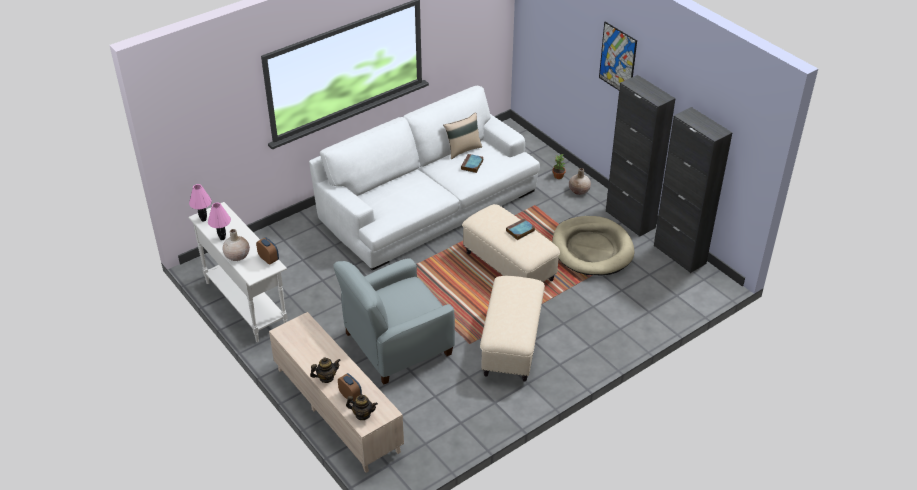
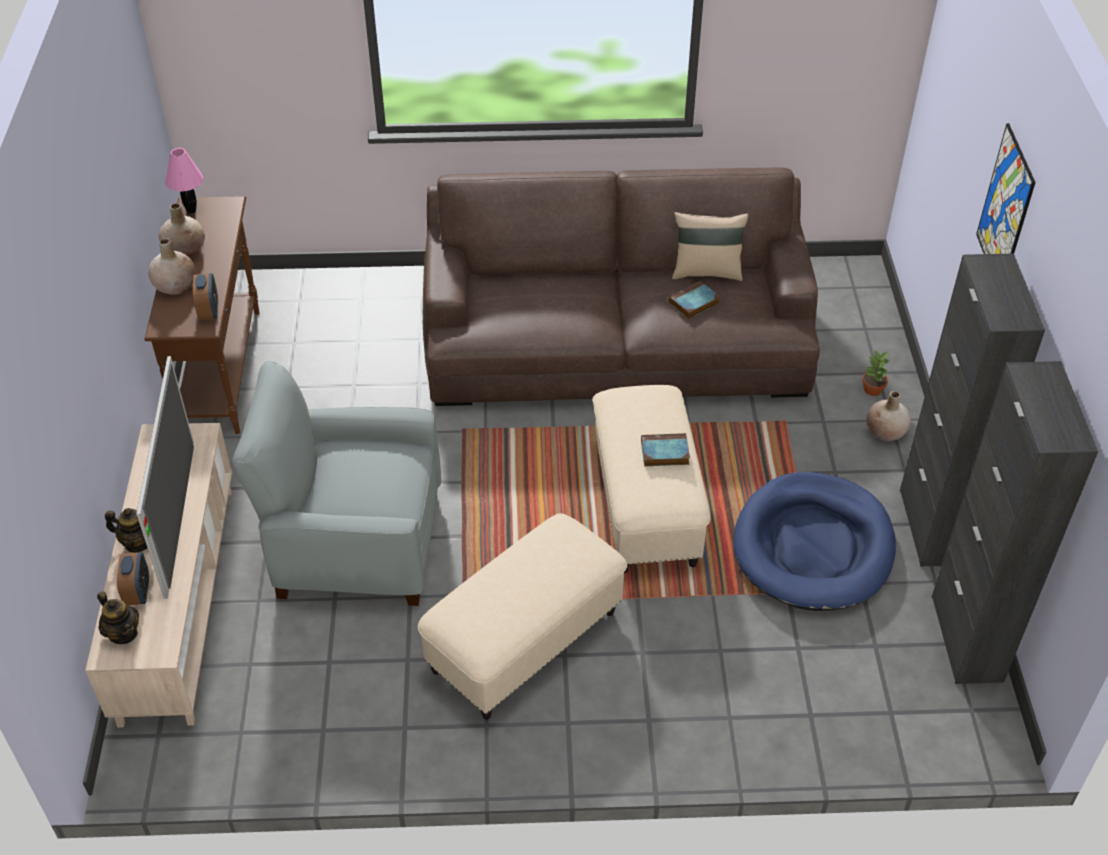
camera: 35 degrees right, 5 degrees up
(222, 238) = (185, 250): pink table lamp -> beige vase
(246, 304) = (221, 370): white console table -> brown console table
(334, 357) = (180, 516): none -> television
(428, 204) = (616, 340): white sofa -> brown sofa
(592, 249) = (813, 546): beige dog bed -> blue dog bed

